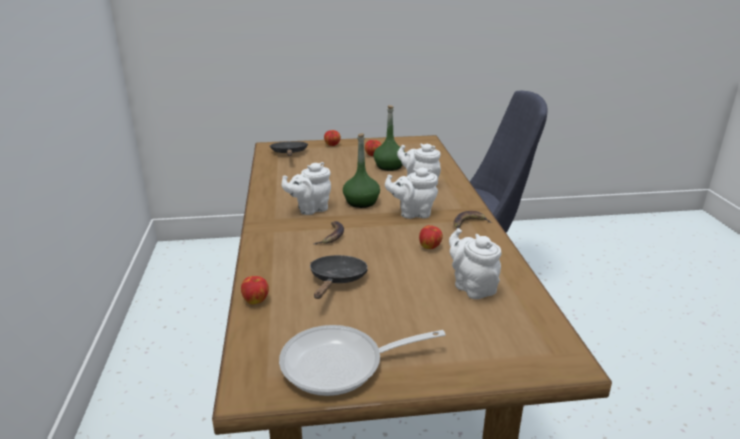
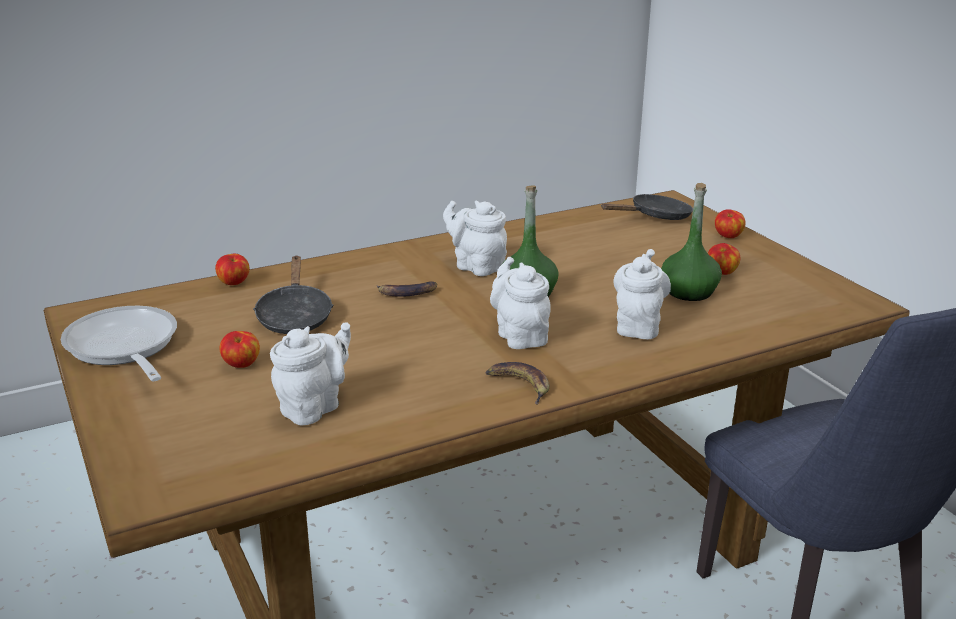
camera: 70 degrees right, 0 degrees up
(337, 280) = (294, 316): black frying pan -> black frying pan turned 90 degrees clockwise
(430, 247) = (415, 363): apple -> apple (241, 365)

